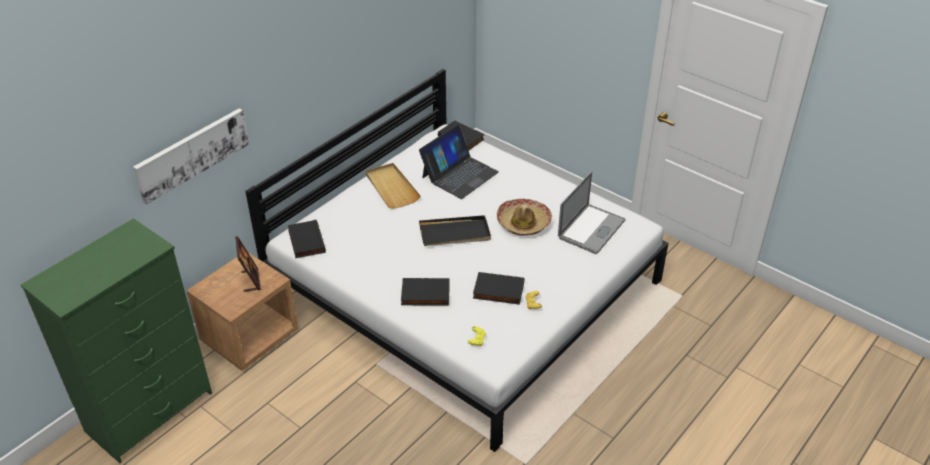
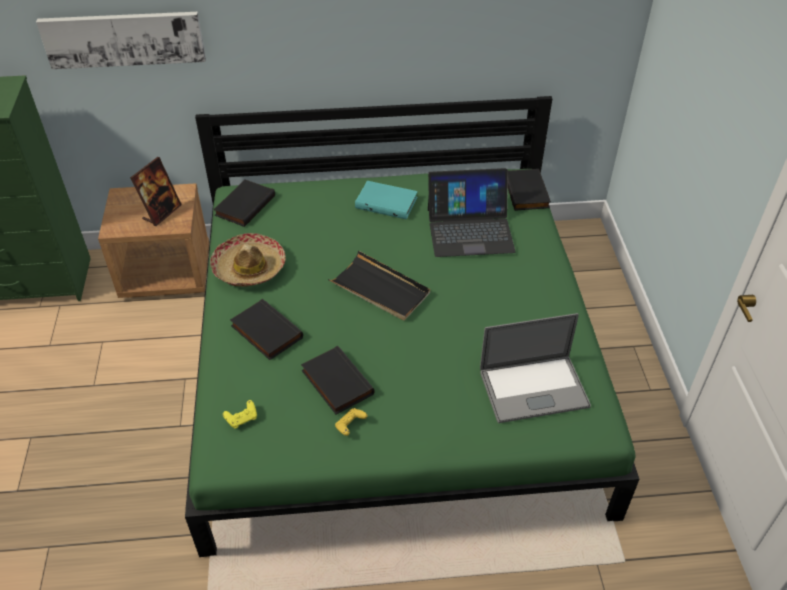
camera: 45 degrees right, 5 degrees up
(391, 188) = (387, 202): beige tray -> turquoise book
(465, 288) = (394, 362): white bed -> green bed
(523, 222) = (466, 327): hat -> hat (249, 268)

